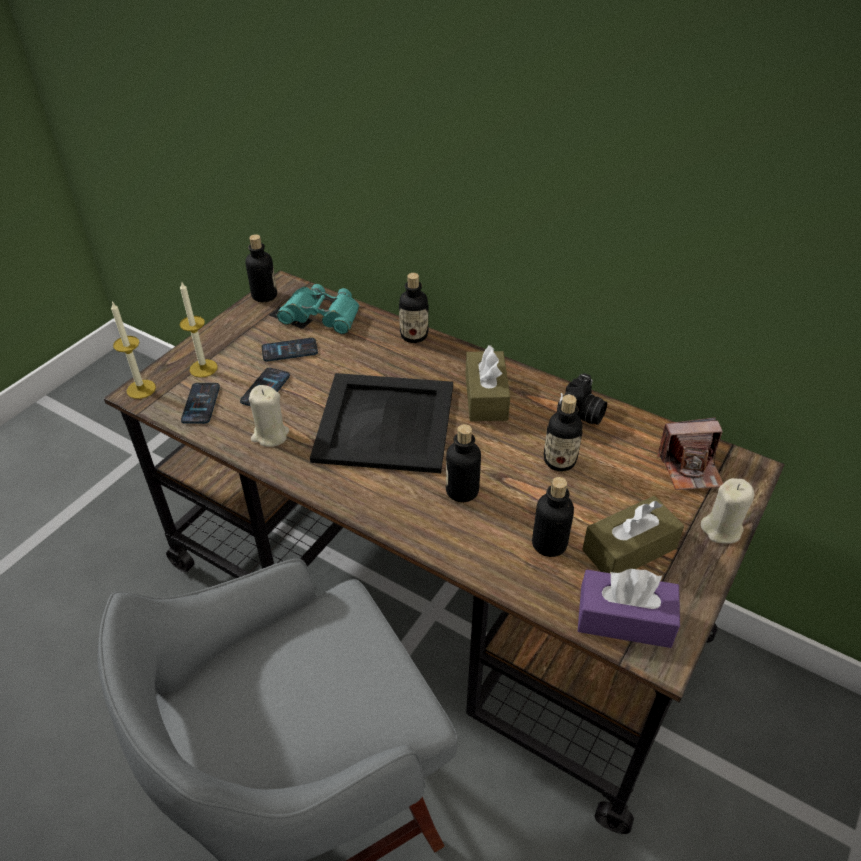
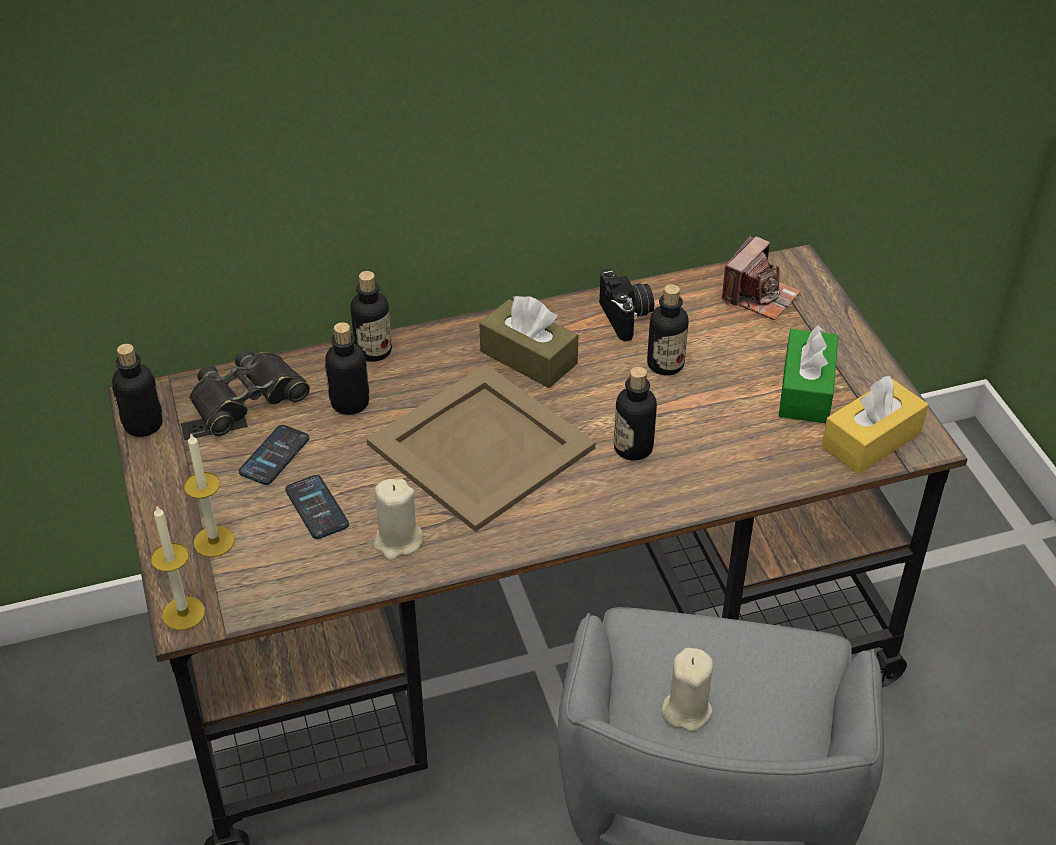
camera: 50 degrees left, 0 degrees up
(201, 404) = (276, 573): phone -> none
(321, 316) = (246, 399): turquoise binoculars -> black binoculars
(383, 423) = (480, 448): black tray -> beige tray
(549, 544) = (752, 432): bottle -> bottle (350, 403)
(624, 619) = (871, 440): purple tissue box -> yellow tissue box
(629, 549) = (806, 390): brown tissue box -> green tissue box
(721, 529) = (839, 325): beige candle -> beige candle (686, 710)

